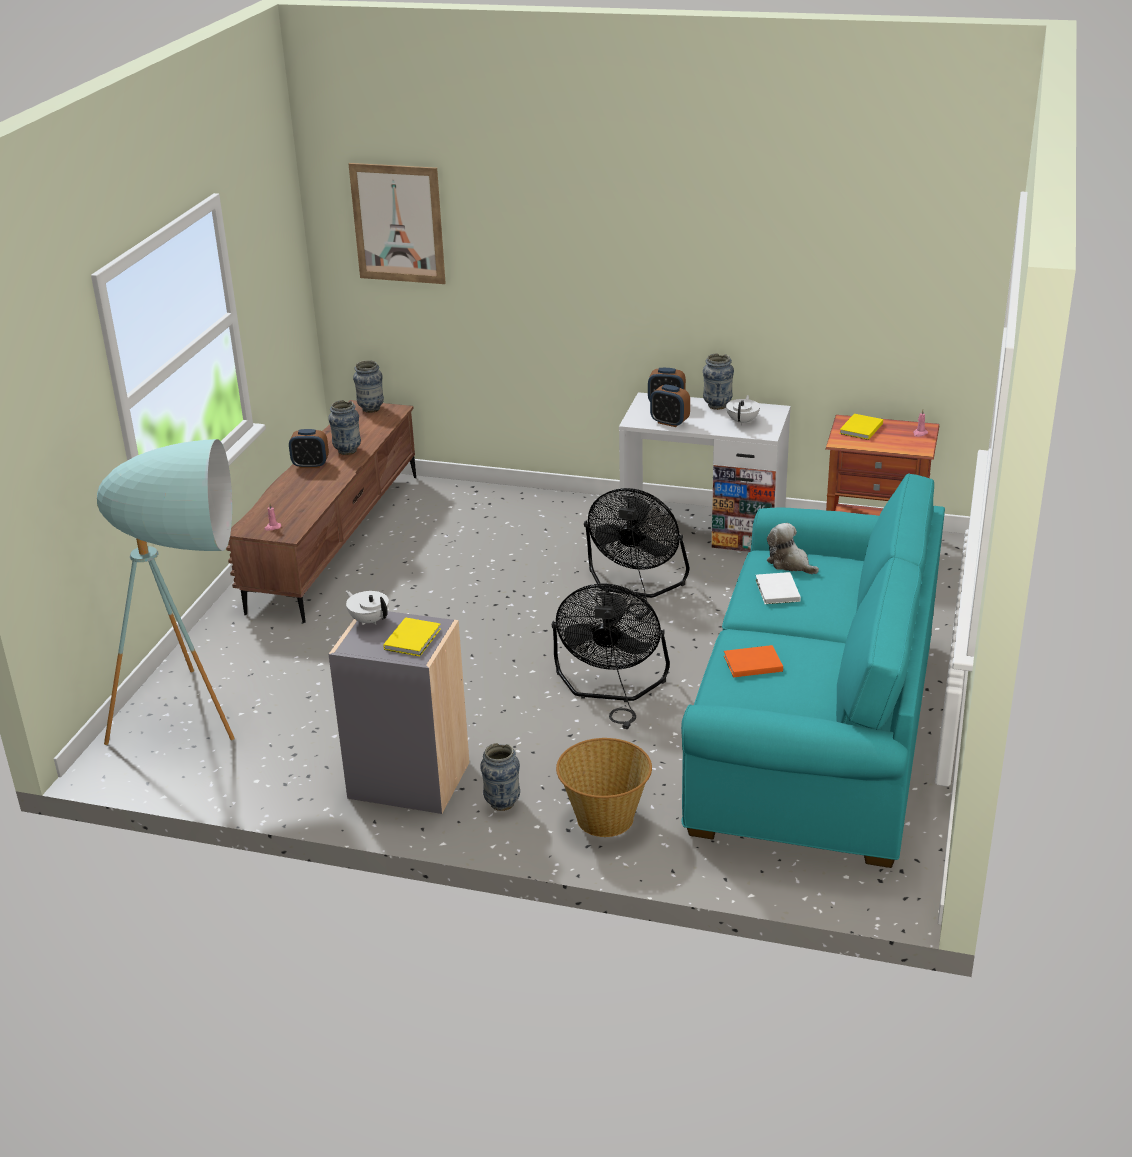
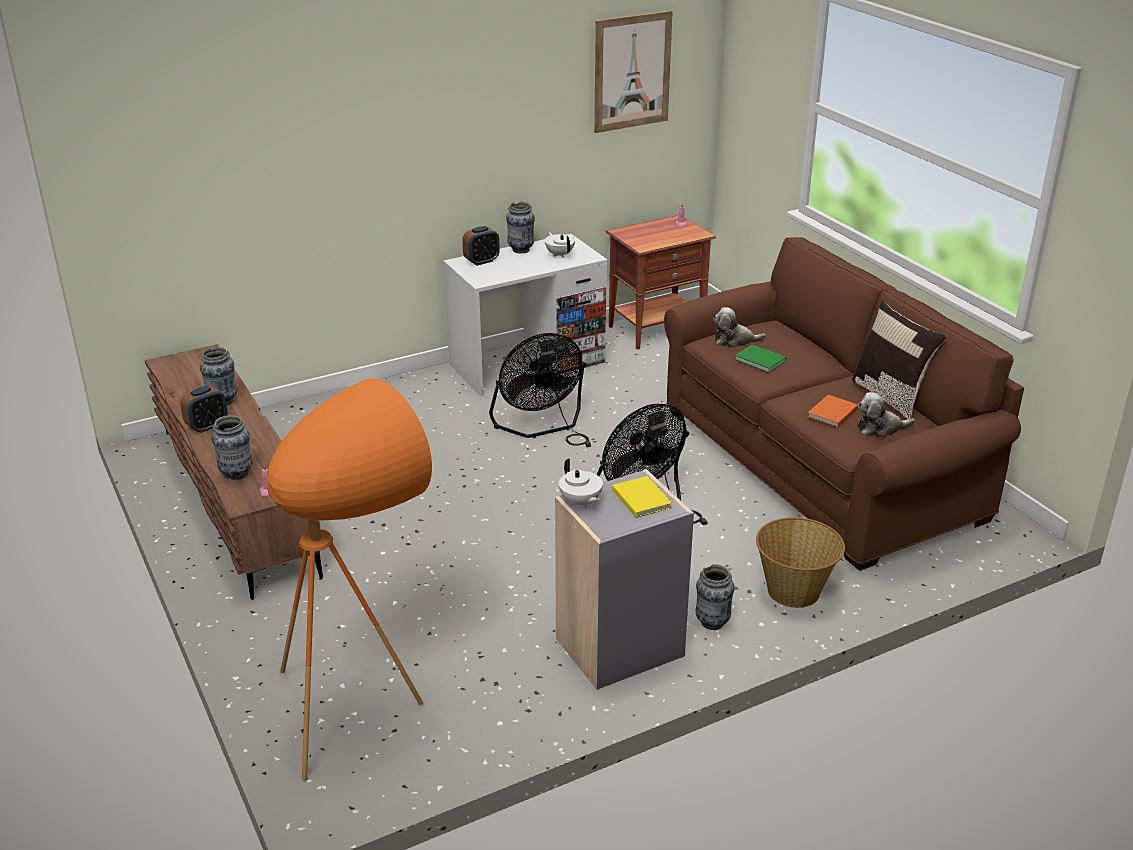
camera: 45 degrees left, 0 degrees up
(204, 717) = (362, 702): turquoise floor lamp -> orange floor lamp
(369, 620) = (580, 502): white teapot -> white teapot turned 120 degrees counterclockwise
(371, 409) = (181, 360): vase -> vase (236, 474)
(398, 223) = (185, 151): picture -> picture (632, 71)
(669, 422) = (509, 273): alarm clock -> none
(771, 697) = (880, 428): none -> plush toy
(777, 591) = (760, 361): white book -> green book
(815, 733) = (819, 464): turquoise sofa -> brown sofa
(837, 676) = (890, 397): none -> pillow
(860, 429) = (639, 234): yellow book -> none

